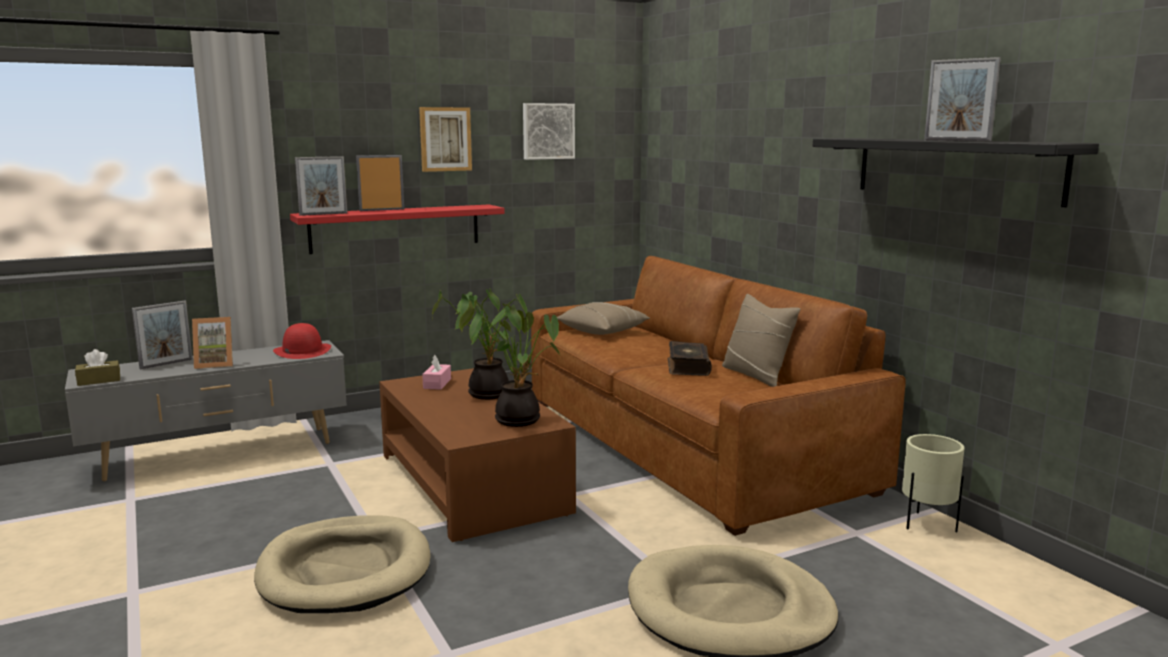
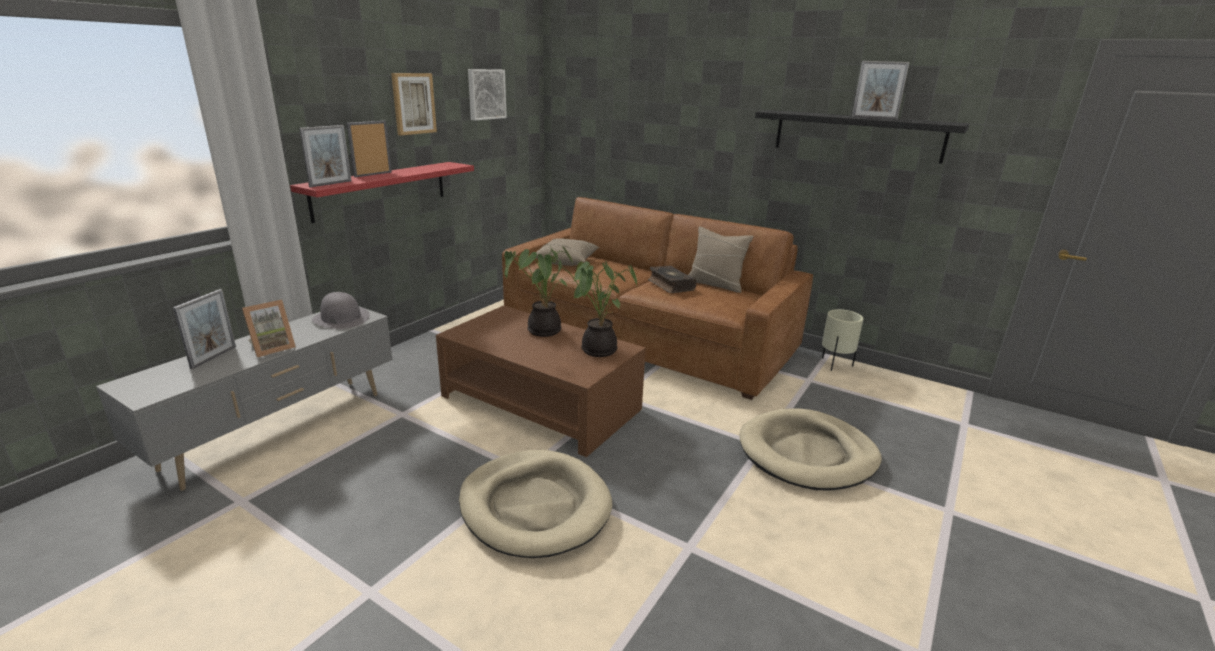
camera: 30 degrees left, 10 degrees up
(99, 380) = (162, 392): brown tissue box -> none
(302, 351) = (341, 318): red hat -> grey hat
(437, 384) = (489, 328): pink tissue box -> none

